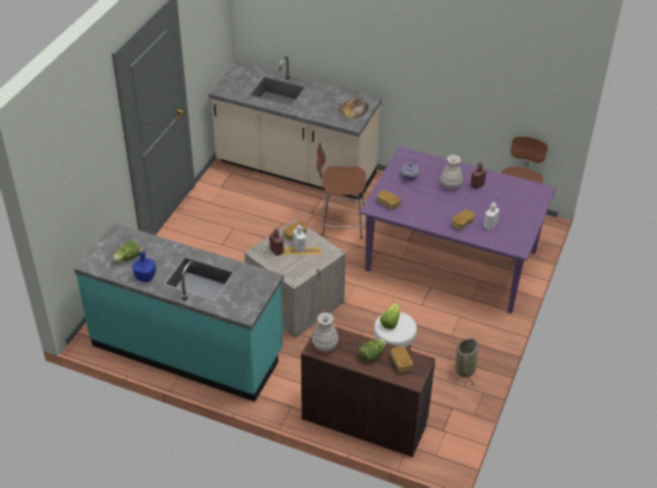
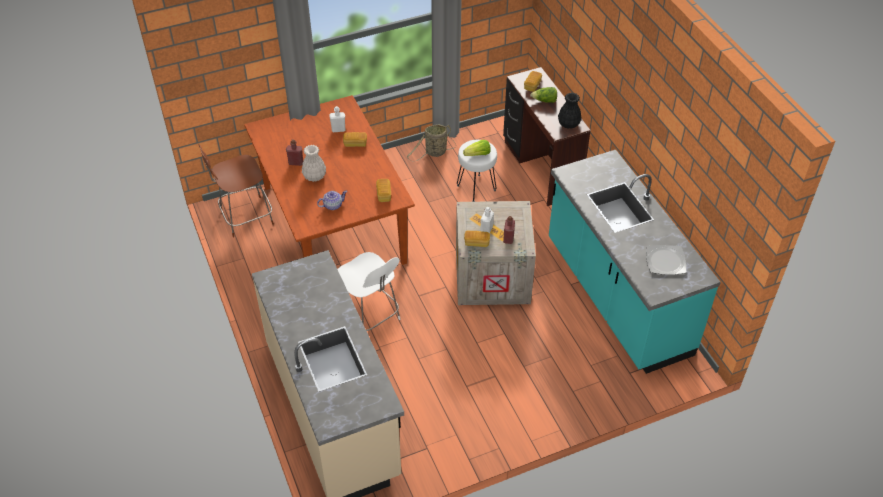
camera: 135 degrees left, 5 degrees up
(128, 258) = (665, 261): lettuce -> plate
(145, 277) = (663, 234): blue bottle -> none
(324, 345) = (569, 124): white vase -> black vase
(341, 223) = (369, 318): brown chair -> white chair
(353, 108) = (293, 280): bread -> none
(452, 260) = (332, 224): purple dining table -> brown dining table

